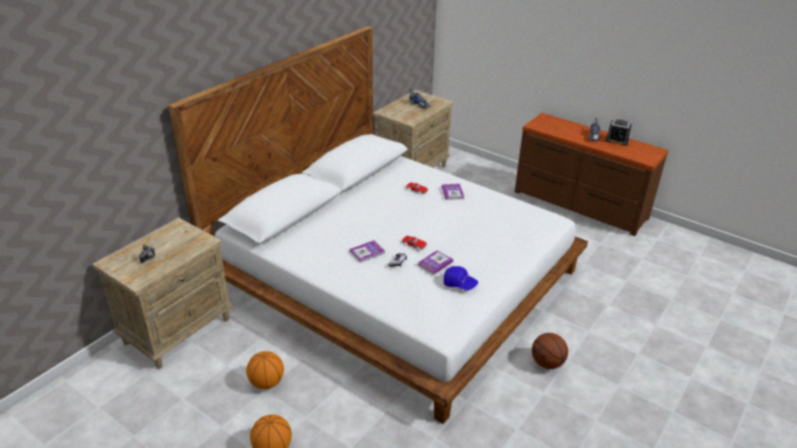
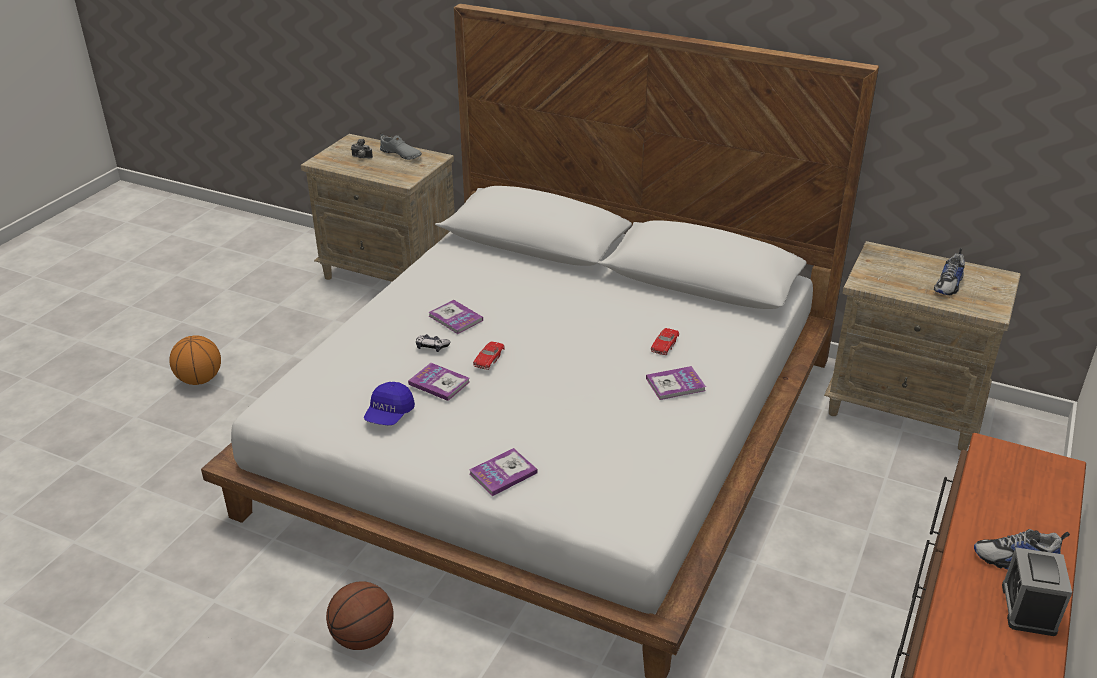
camera: 80 degrees right, 0 degrees up
(159, 239) = (401, 154): none -> grey shoe
(266, 382) = (305, 354): basketball -> none
(515, 250) = (503, 473): none -> book

